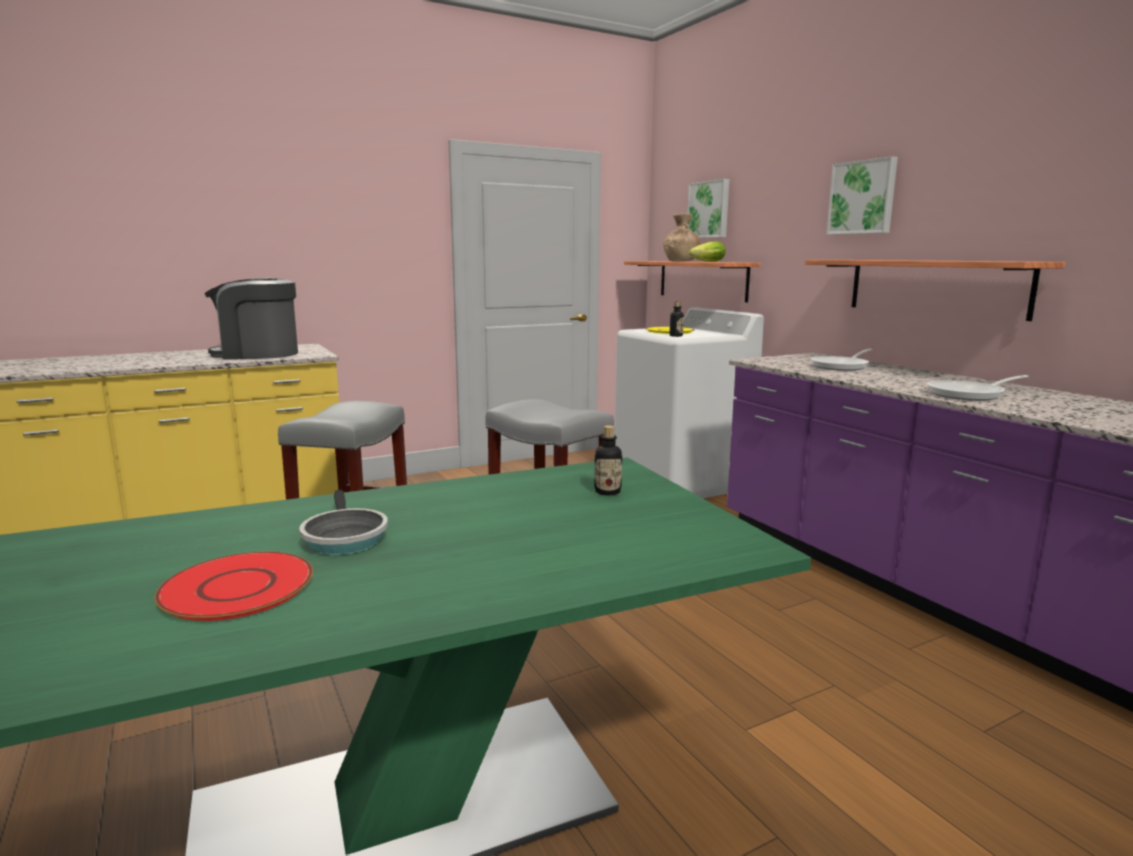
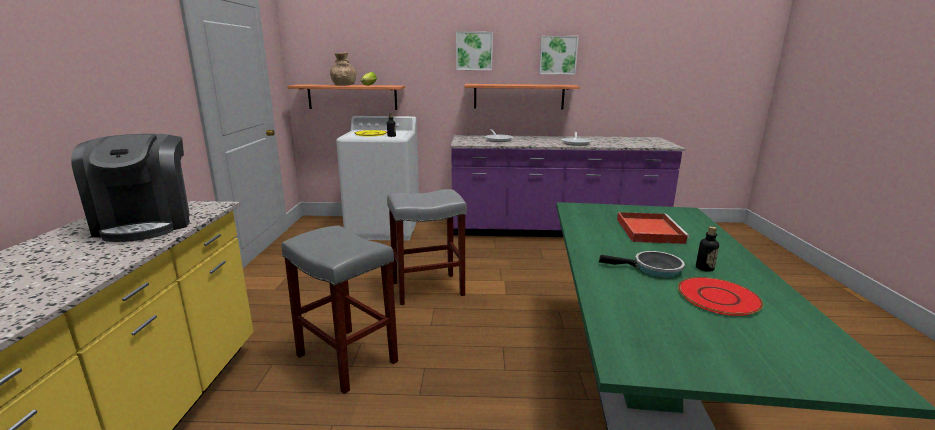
camera: 60 degrees left, 5 degrees up
(257, 354) = (147, 223): coffee machine -> coffee machine turned 45 degrees counterclockwise
(552, 523) = (648, 230): none -> red tray
(607, 492) = (610, 215): bottle -> bottle (704, 268)
(709, 209) = (352, 49): picture -> picture (558, 55)

